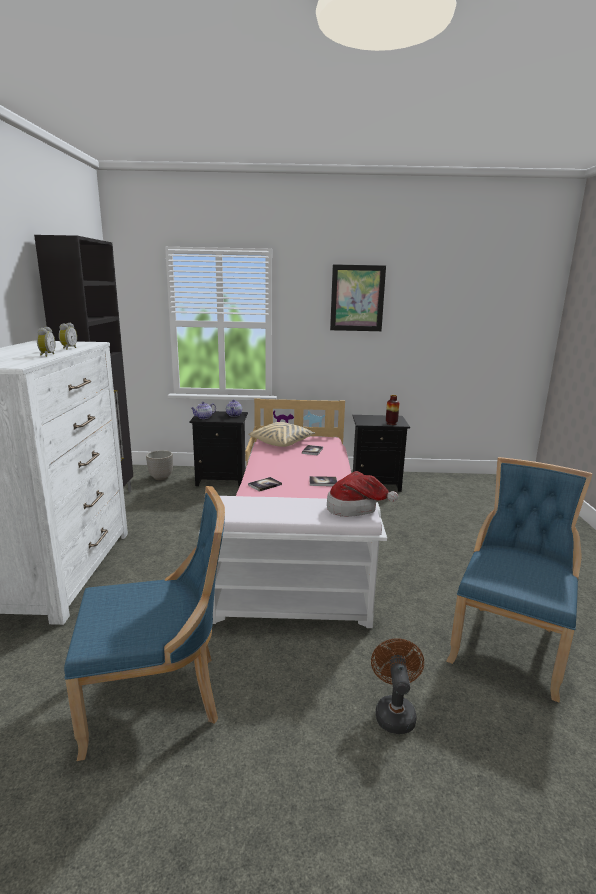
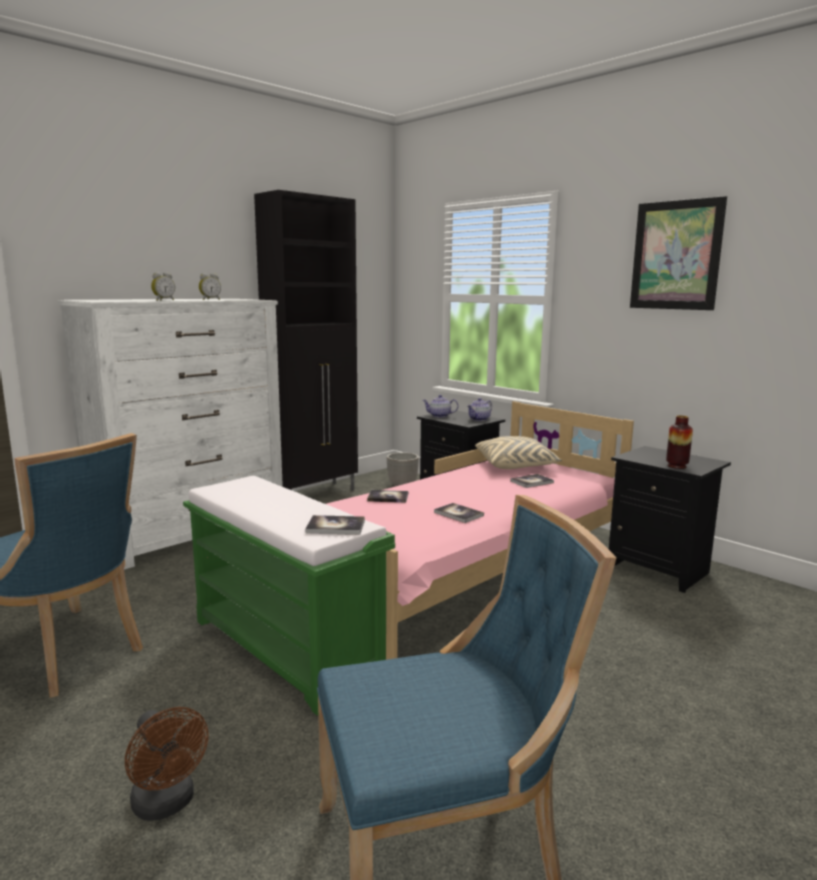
camera: 45 degrees right, 5 degrees down
(293, 606) = (287, 648): white bench -> green bench
(355, 508) = (335, 526): hat -> book
(394, 711) = (167, 804): brown fan -> brown fan turned 90 degrees clockwise

